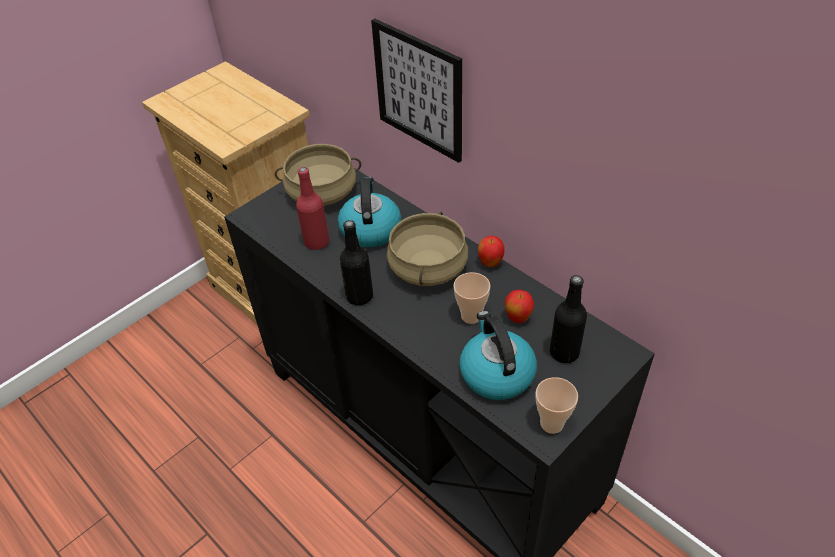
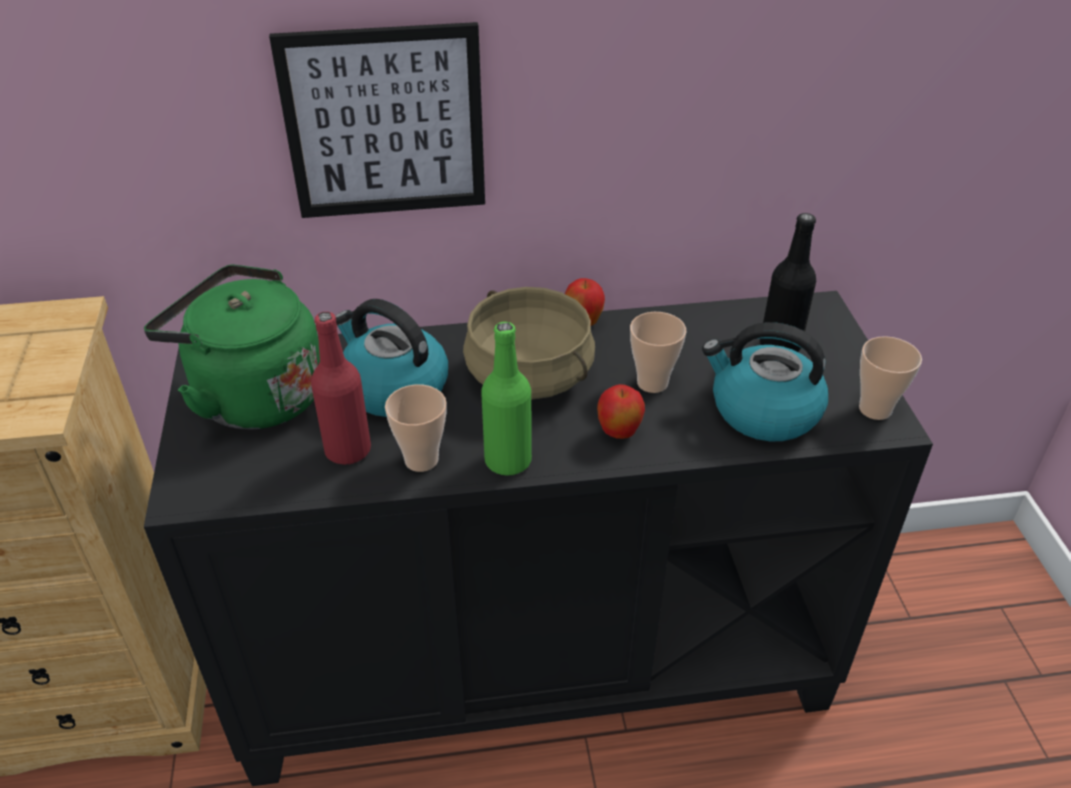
camera: 55 degrees left, 5 degrees down
(322, 192) = (253, 395): beige cooking pot -> green kettle
(332, 268) = (421, 460): none -> cup
(359, 296) = (508, 461): black bottle -> green bottle
(518, 318) = (694, 350): apple -> apple (619, 433)

